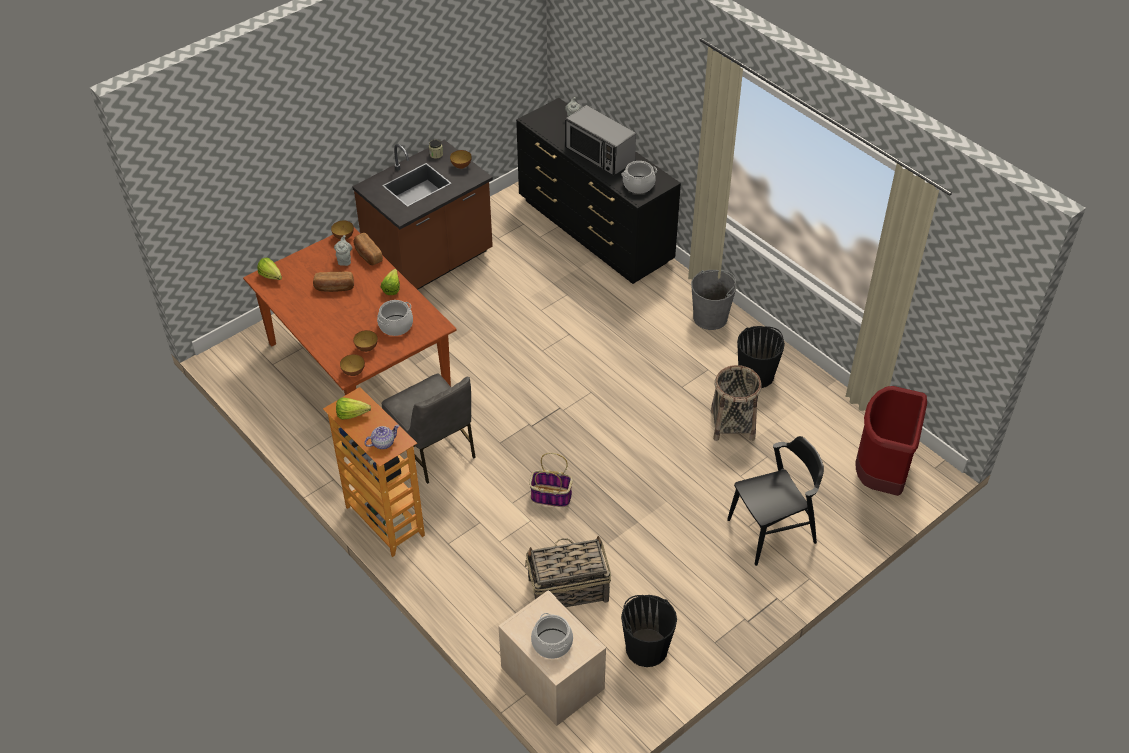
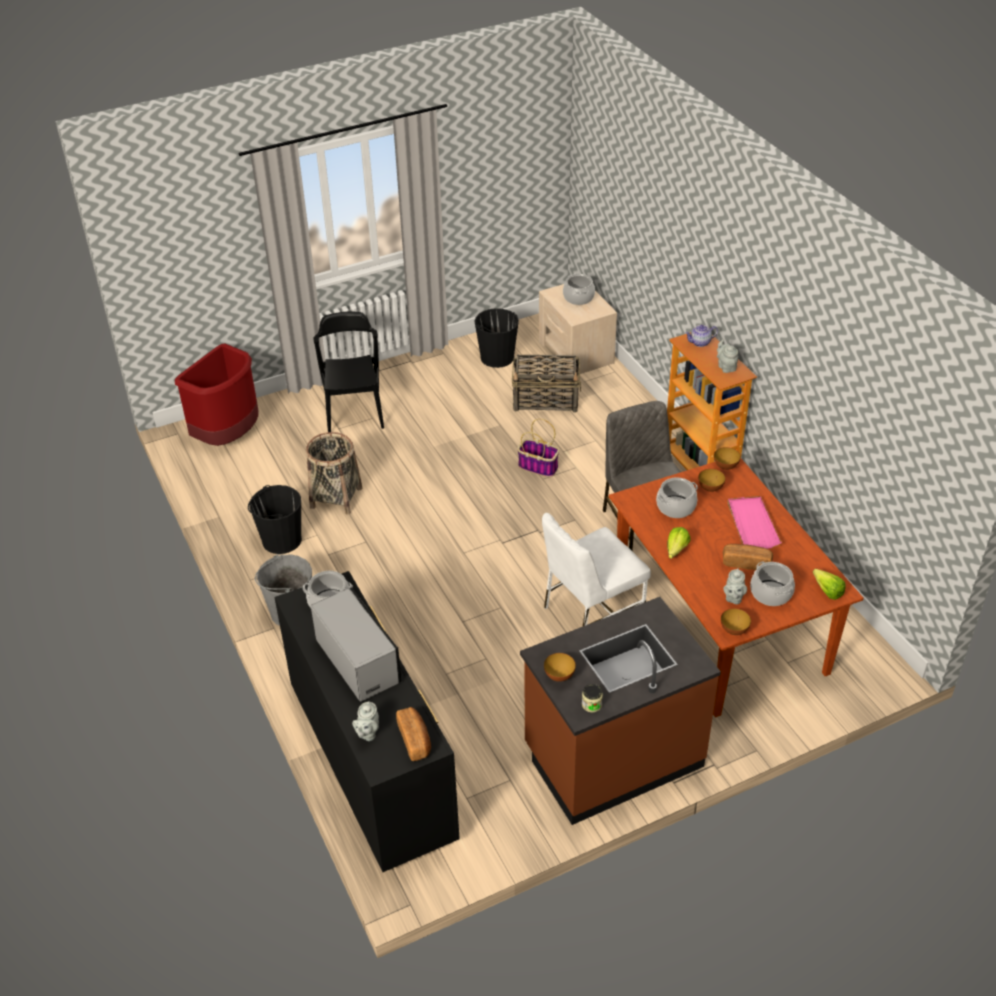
camera: 165 degrees left, 5 degrees down
(315, 267) = (770, 593): none -> cooking pot
(329, 320) = (752, 524): none -> pink tray
(354, 415) = (726, 367): lettuce -> grey teapot
(367, 255) = (703, 599): bread -> bread (415, 740)
(466, 360) = (591, 611): none -> white chair
(772, 531) = (354, 411): black chair -> black chair turned 90 degrees clockwise

